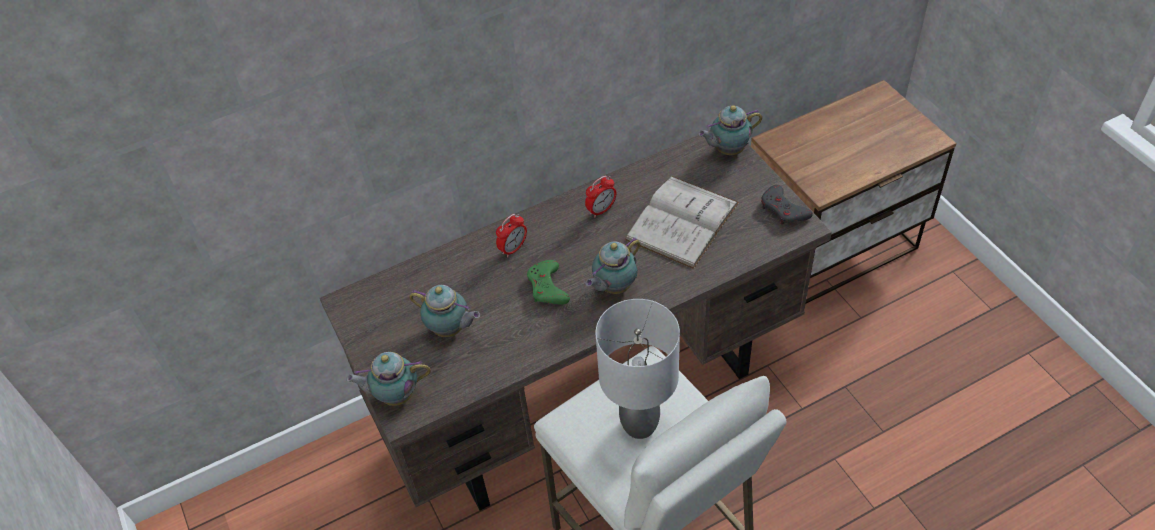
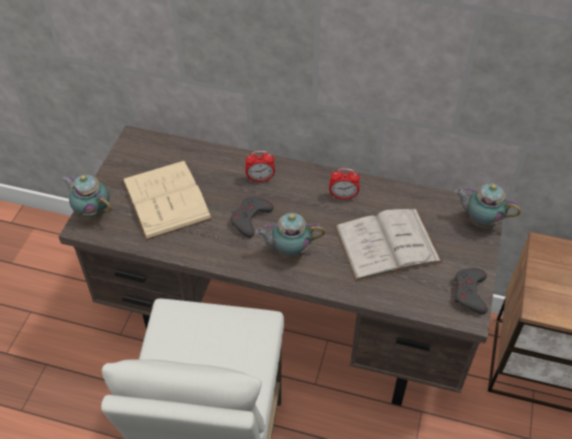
camera: 40 degrees right, 0 degrees up
(450, 330) = (166, 199): teapot -> beige book
(547, 287) = (250, 219): green game controller -> grey game controller
(640, 426) = (207, 355): grey table lamp -> none

